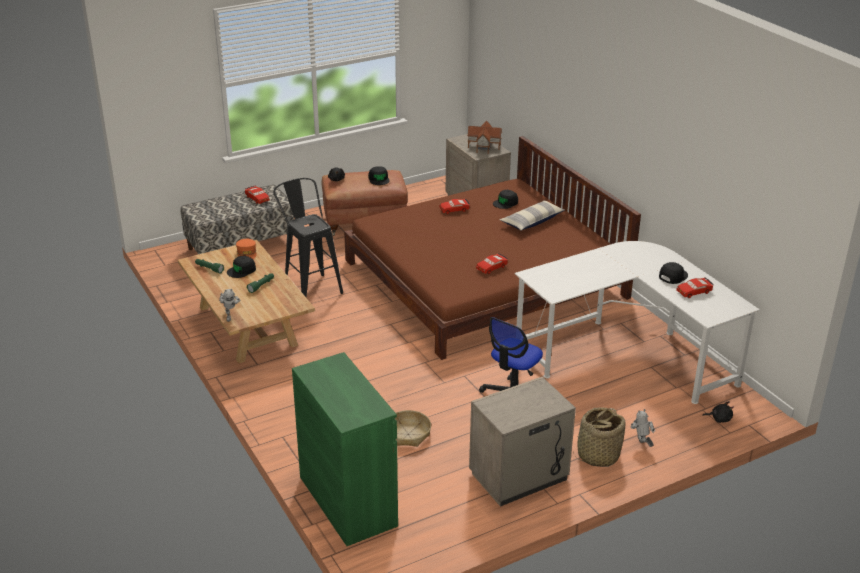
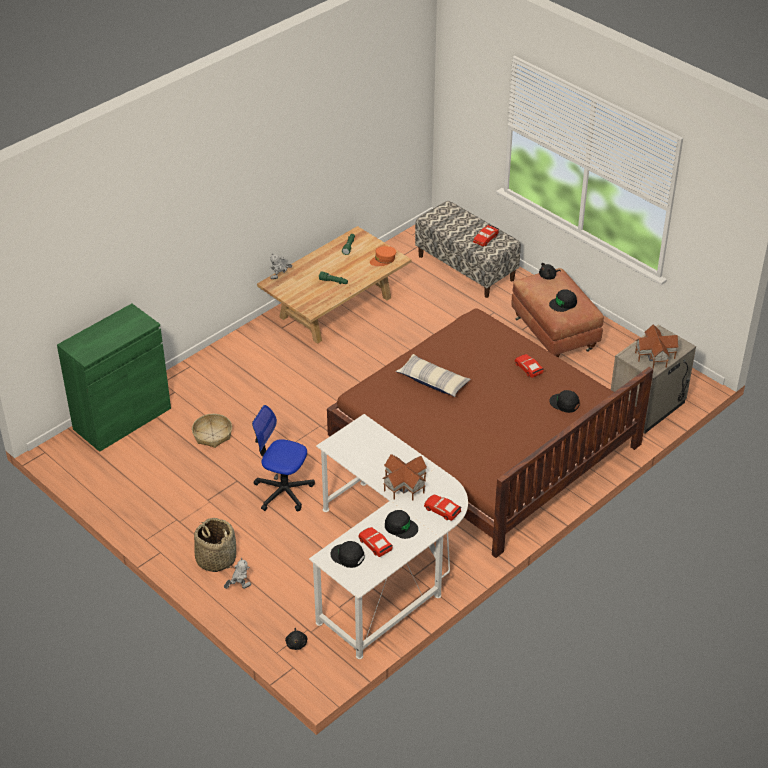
camera: 75 degrees right, 10 degrees up
(241, 270) = (354, 264): black cap -> black cap (347, 556)
(310, 287) = (414, 328): black stool -> none
(491, 267) = (421, 414): red toy car -> red toy car (442, 510)
(519, 477) = (174, 511): beige nightstand -> none
(532, 221) = (532, 429): pillow -> pillow (433, 381)
(619, 267) = (403, 485): none -> toy house

